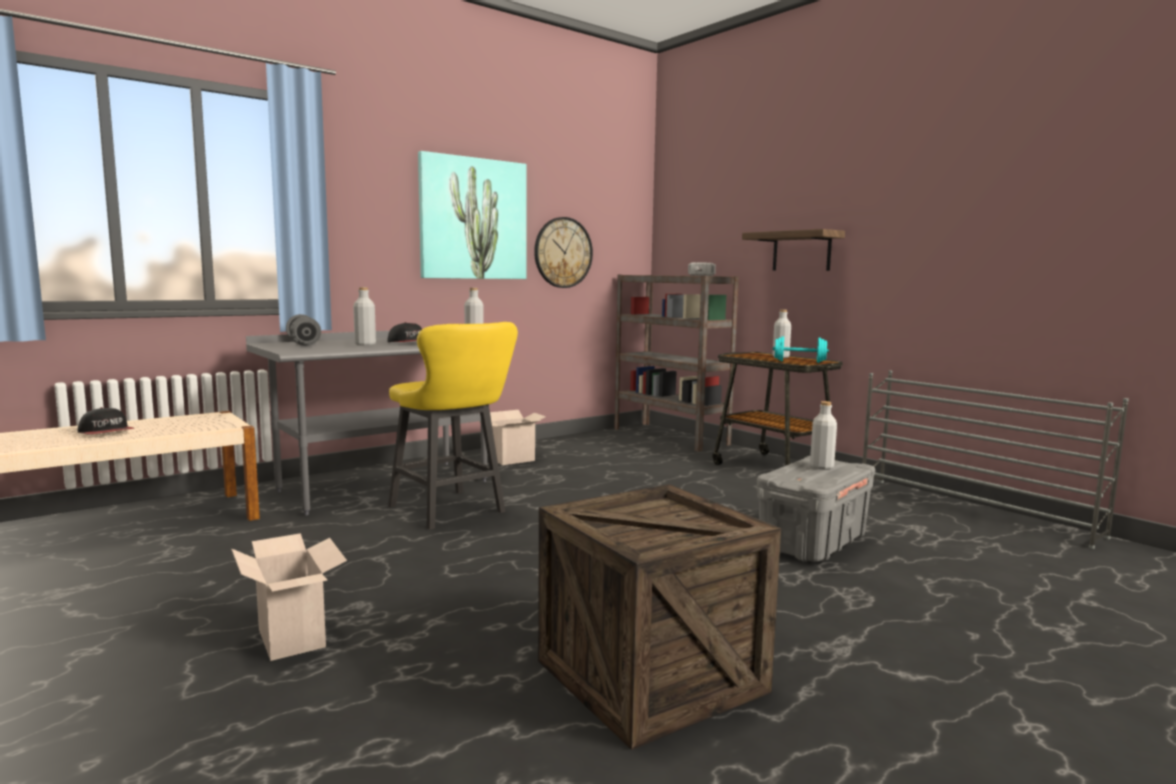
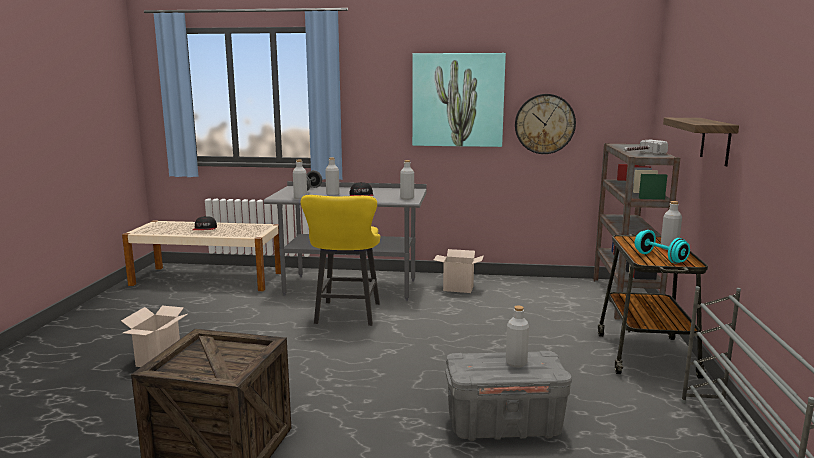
camera: 45 degrees right, 5 degrees up
(333, 349) = (300, 198): none -> grey bottle

